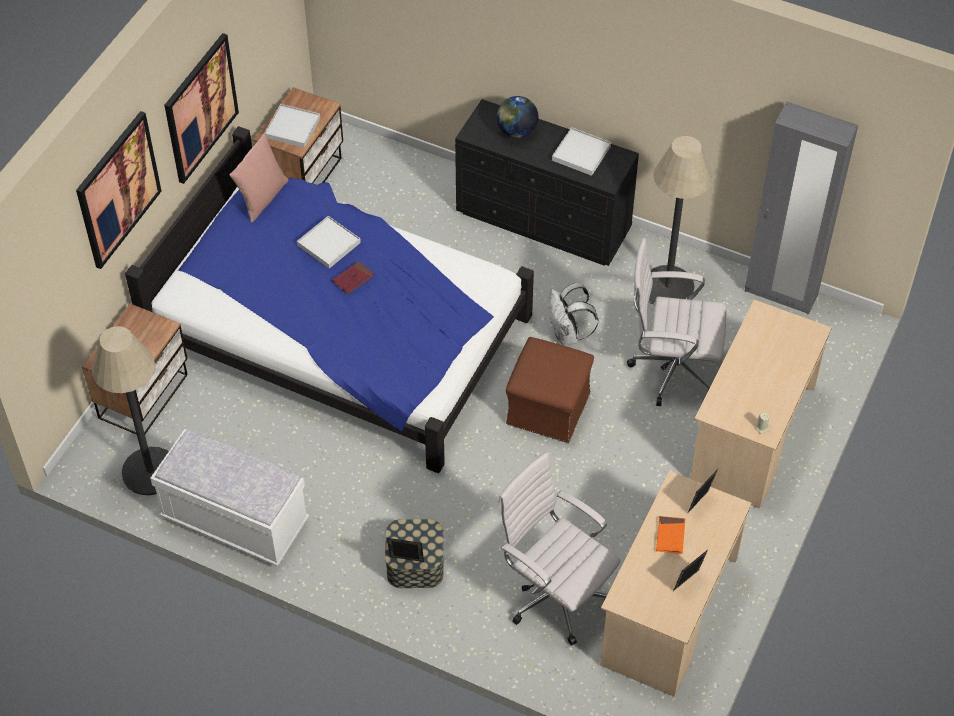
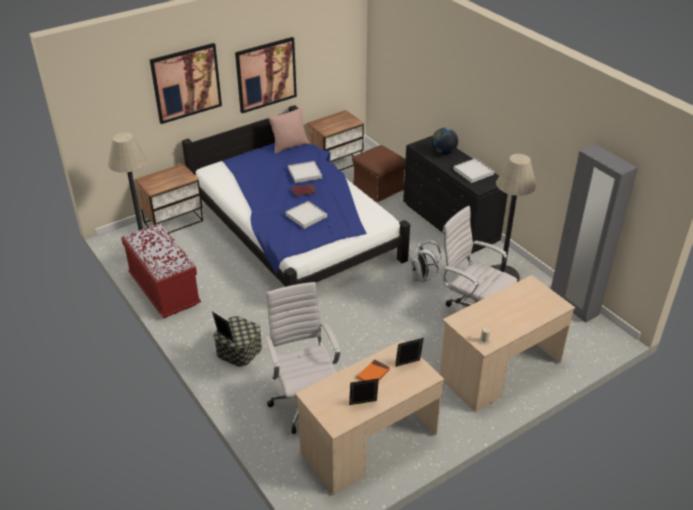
camera: 30 degrees right, 15 degrees down
(235, 521) = (164, 291): white bench -> red bench
(292, 128) = (330, 124): white tray -> white tray (306, 216)
(548, 409) = (380, 307): brown ottoman -> brown ottoman (378, 188)

